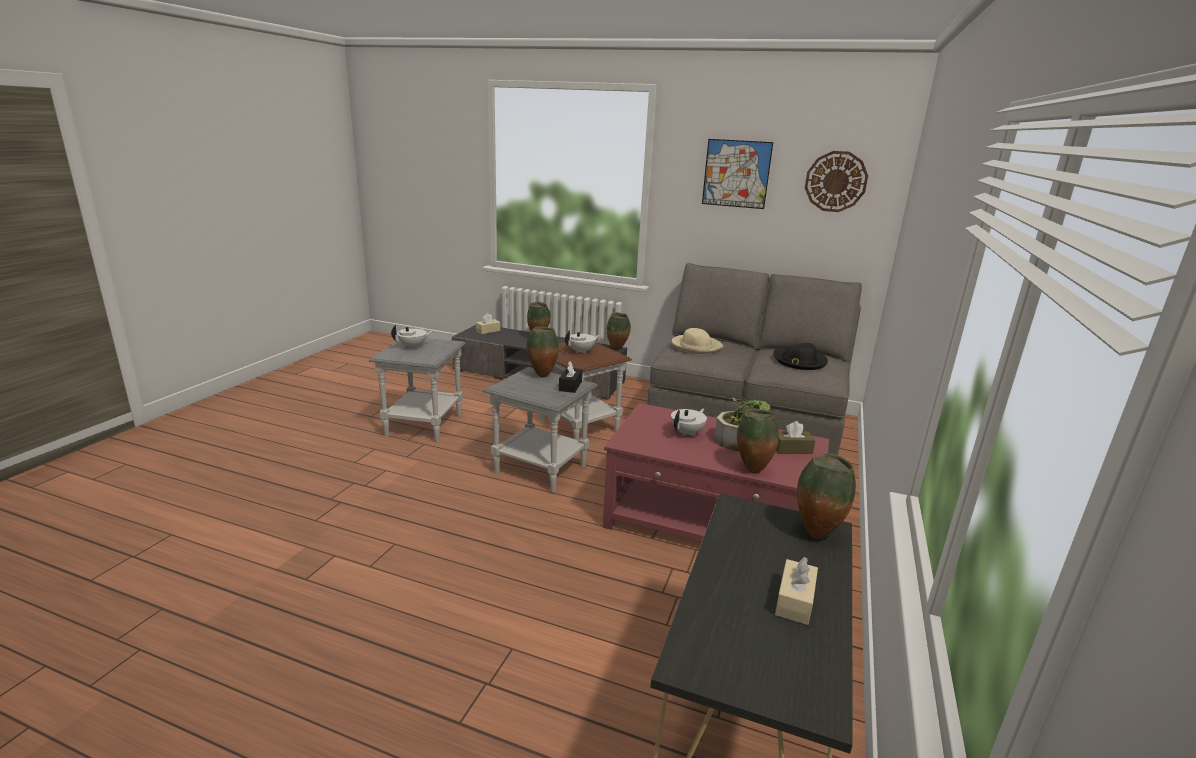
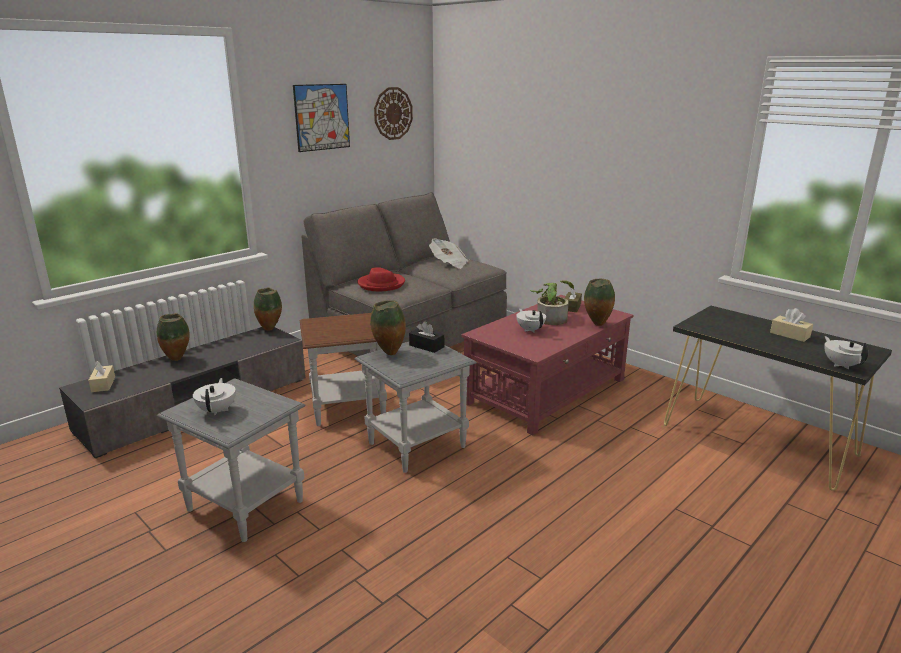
camera: 65 degrees left, 0 degrees up
(581, 351) = (341, 327): white teapot -> white teapot (841, 365)
(696, 346) = (381, 284): beige hat -> red hat
(799, 361) = (449, 264): black hat -> newspaper
(816, 533) = (722, 315): vase -> none

